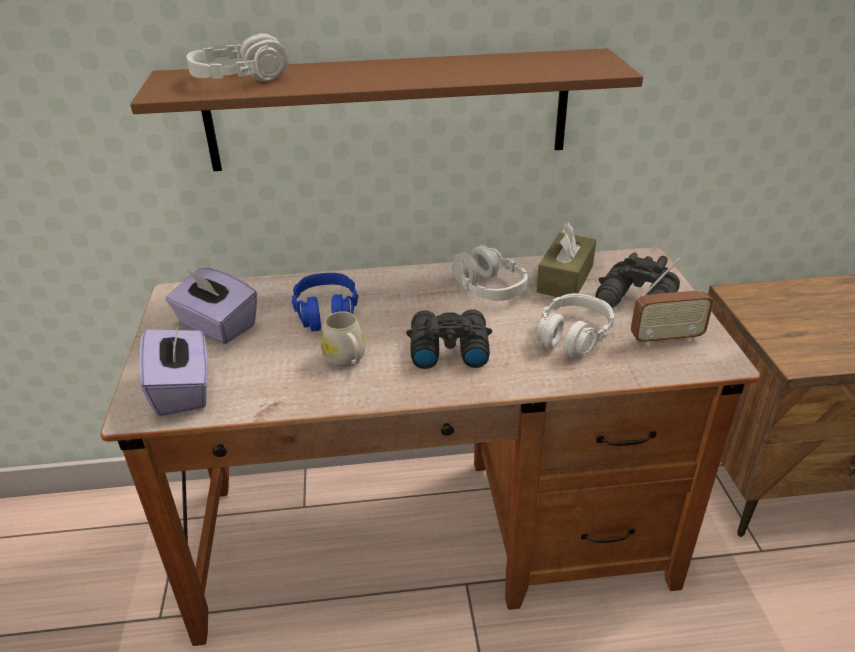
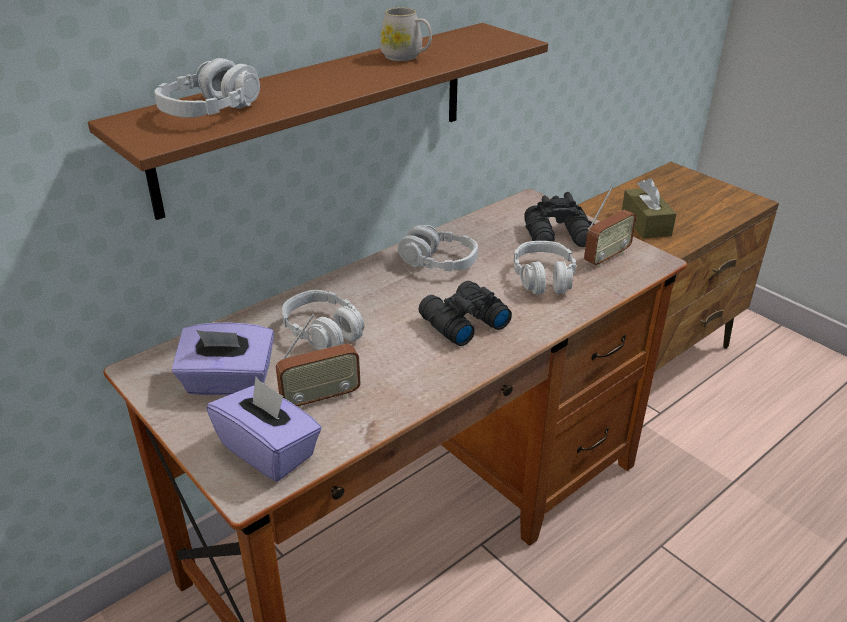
camera: 35 degrees left, 0 degrees up
(263, 365) = (320, 398): none -> radio
(326, 313) = (323, 332): blue headphones -> grey headphones
(347, 360) = (391, 364): white mug -> white mug (406, 57)
(565, 279) = (489, 235): brown tissue box -> brown tissue box (645, 223)

